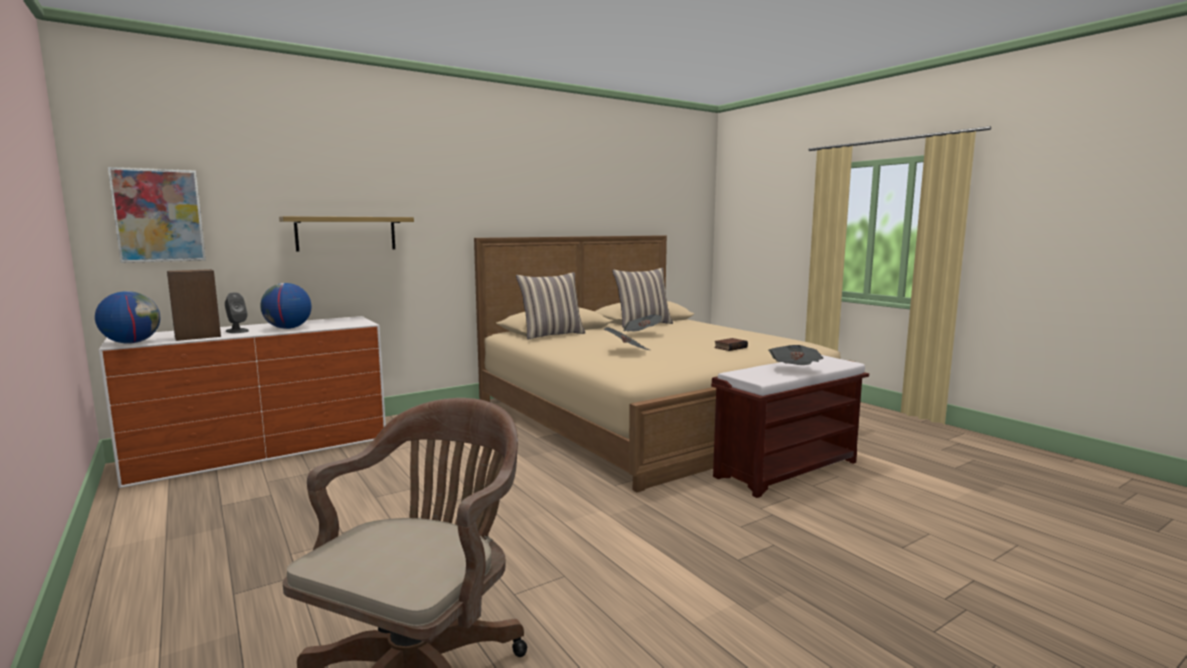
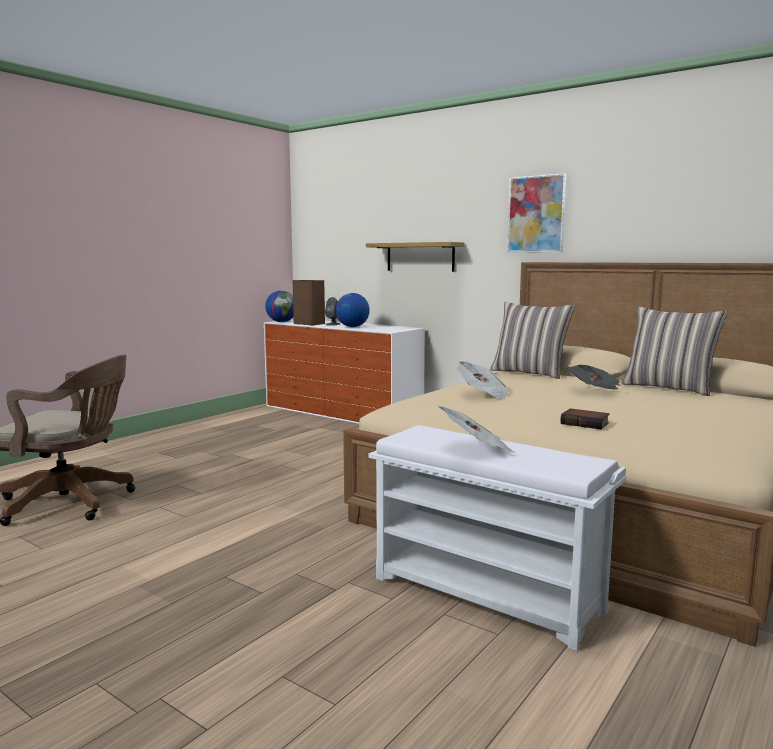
camera: 70 degrees right, 0 degrees up
(159, 215) = (324, 244): picture -> picture (536, 214)
(787, 469) = (488, 594): brown bench -> white bench

